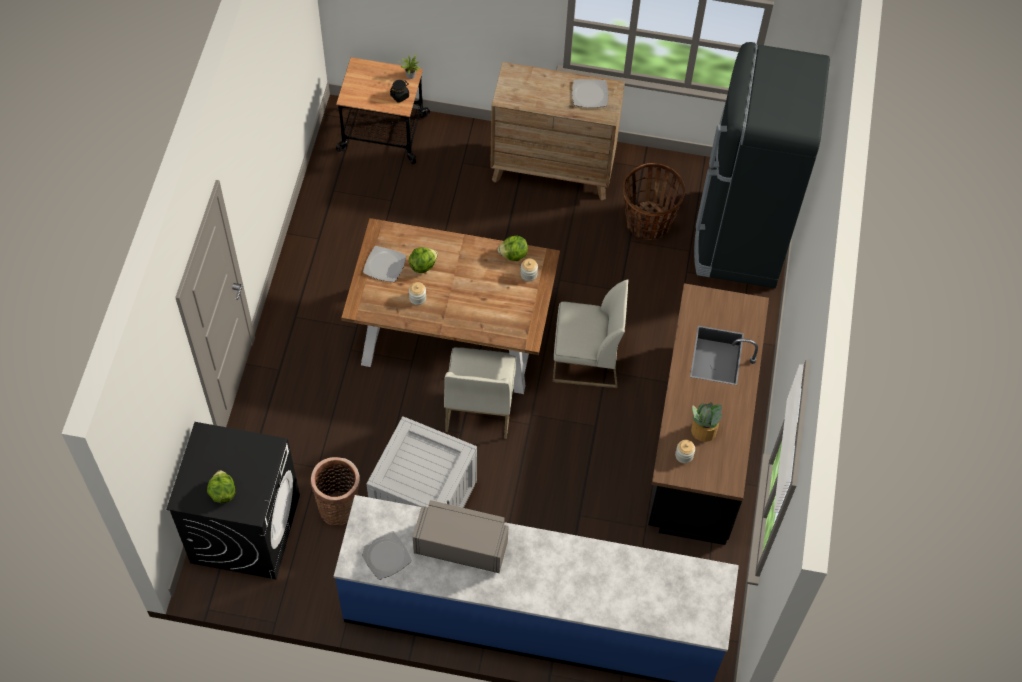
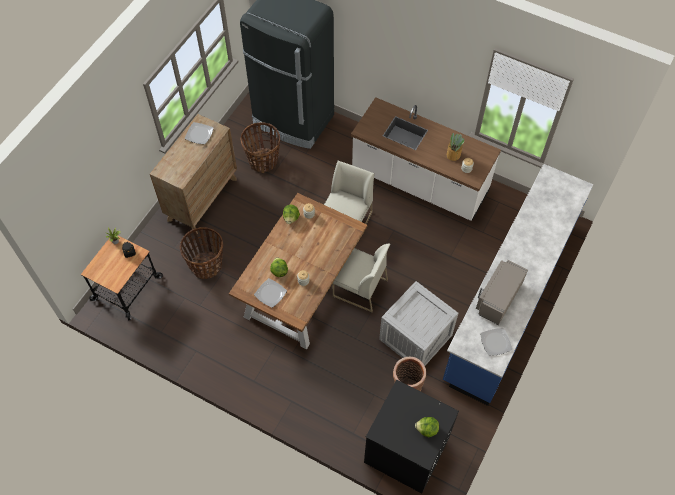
camera: 70 degrees left, 0 degrees up
(449, 209) = (206, 265): none -> basket
(698, 440) = (419, 182): black counter -> white counter

